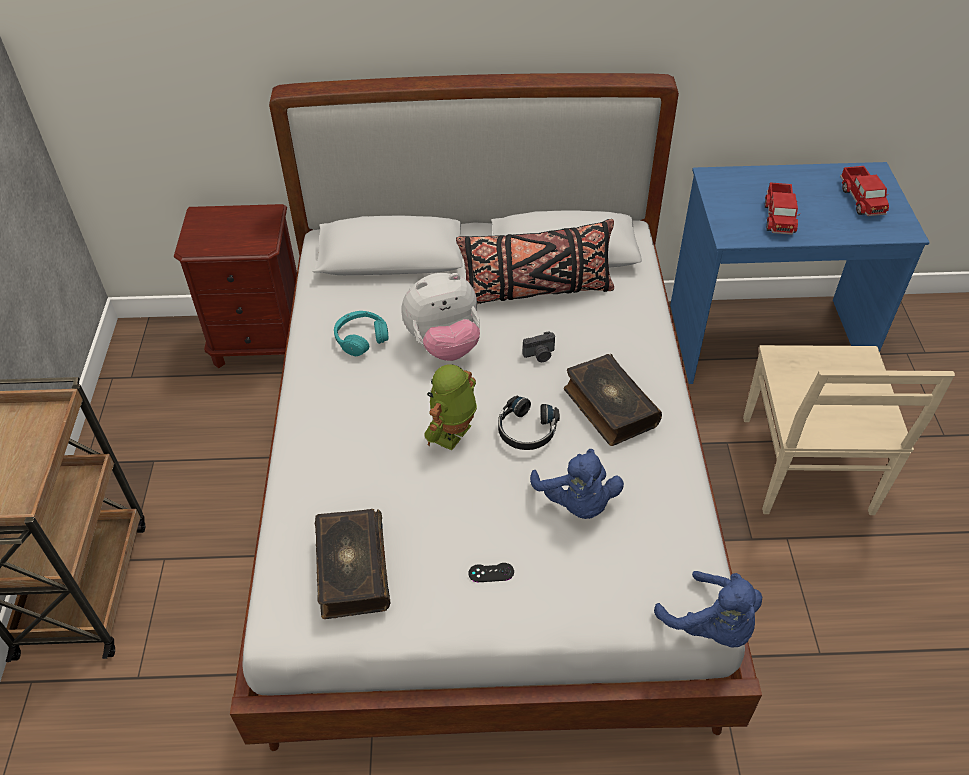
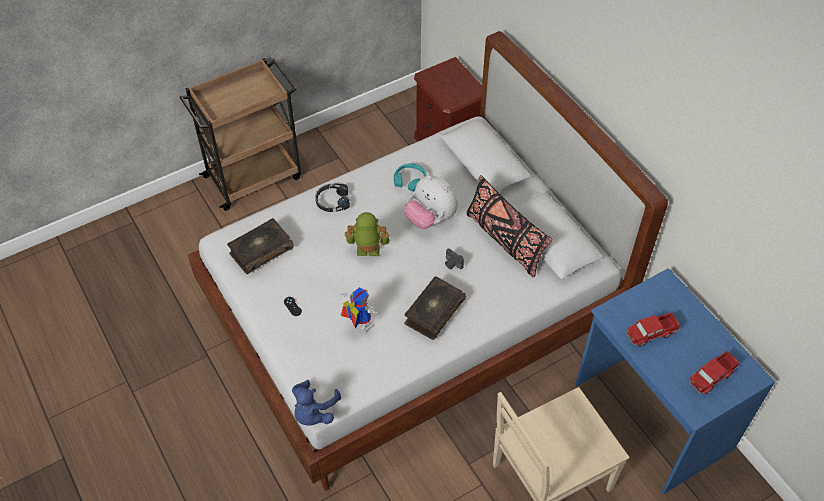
camera: 60 degrees right, 5 degrees up
(526, 430) = (391, 281): black headphones -> black headphones (332, 201)
(577, 502) = (357, 324): blue plush toy -> toy robot

